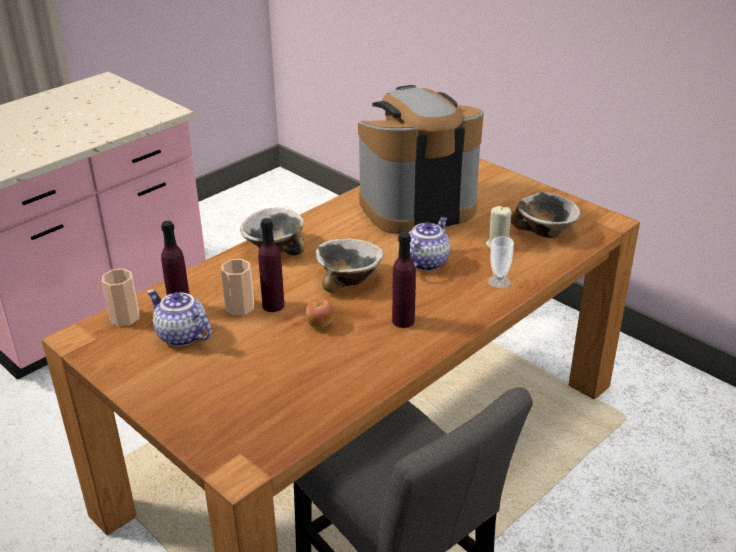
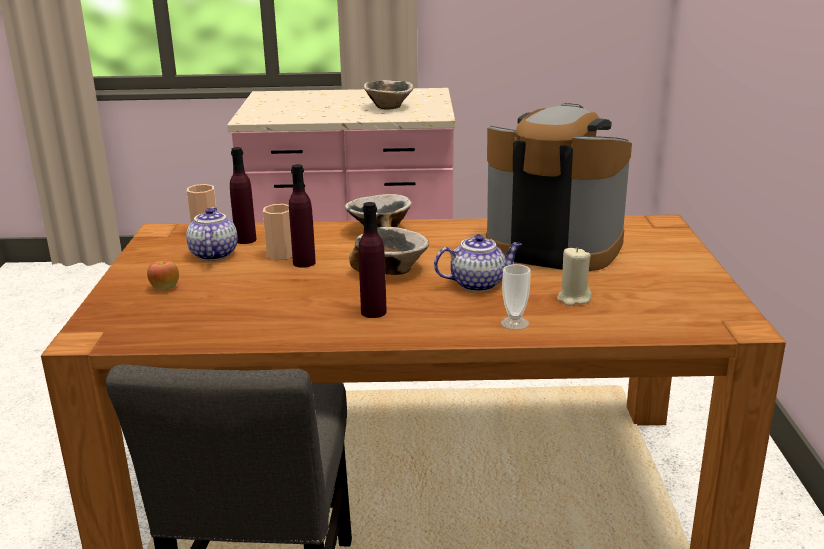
camera: 45 degrees right, 10 degrees down
(319, 325) = (309, 287): apple -> apple (165, 288)
(546, 231) = (648, 307): bowl -> bowl (388, 107)

